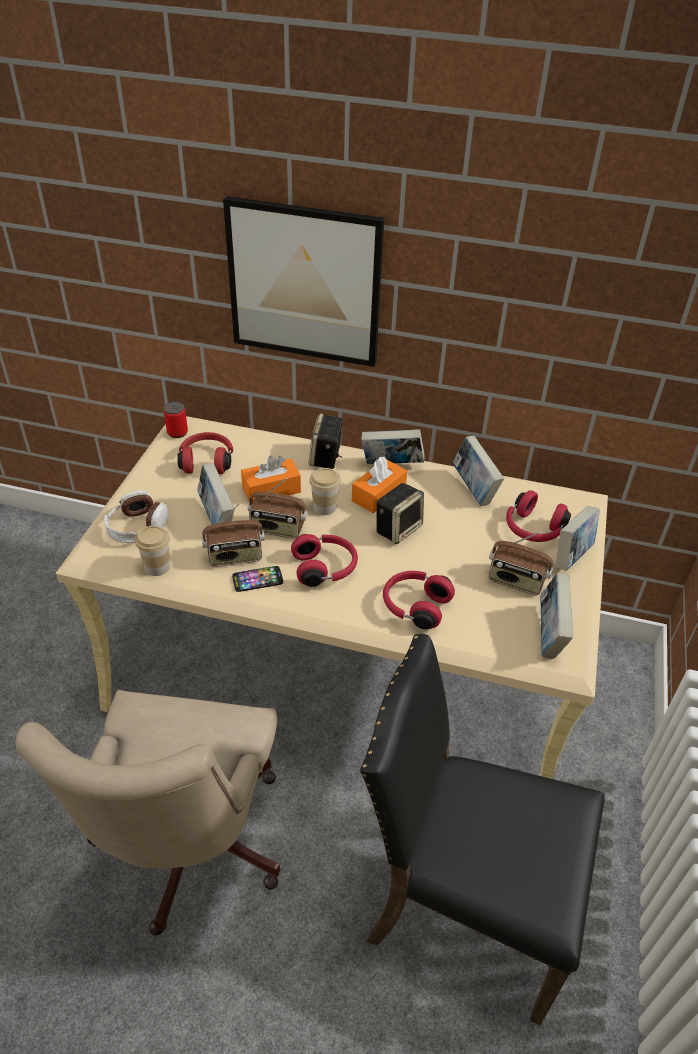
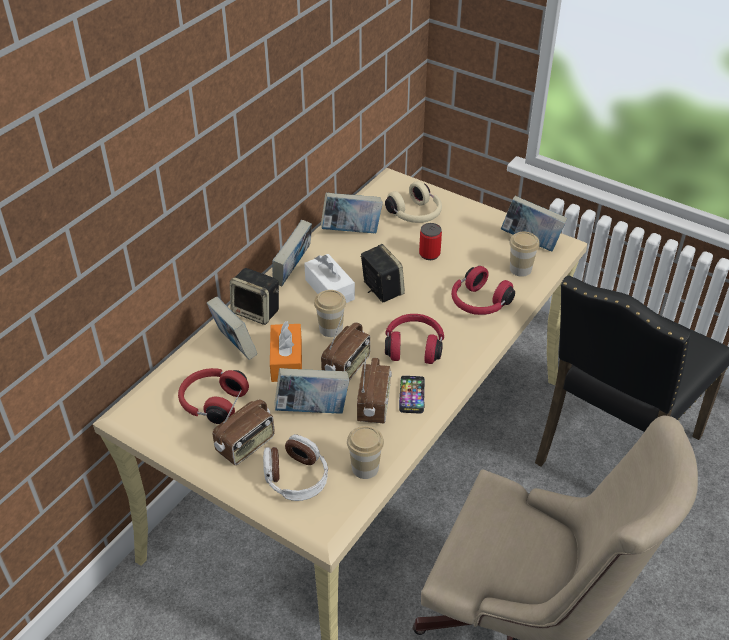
camera: 70 degrees left, 0 degrees up
(177, 432) = (143, 420): can -> can (429, 254)
(304, 283) = (174, 170): picture -> none
(378, 494) = (329, 289): orange tissue box -> white tissue box
(493, 633) = (520, 269): none -> cup
(516, 581) = (470, 241): radio -> radio (246, 446)
(533, 529) = (415, 215): red headphones -> beige headphones
(572, 556) = (454, 205): book -> book (234, 346)

